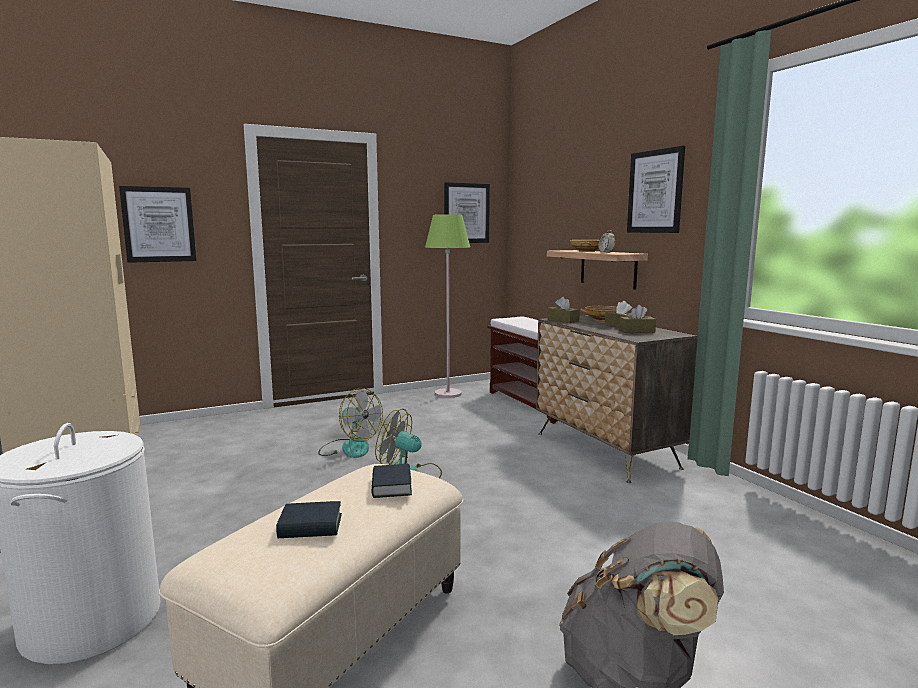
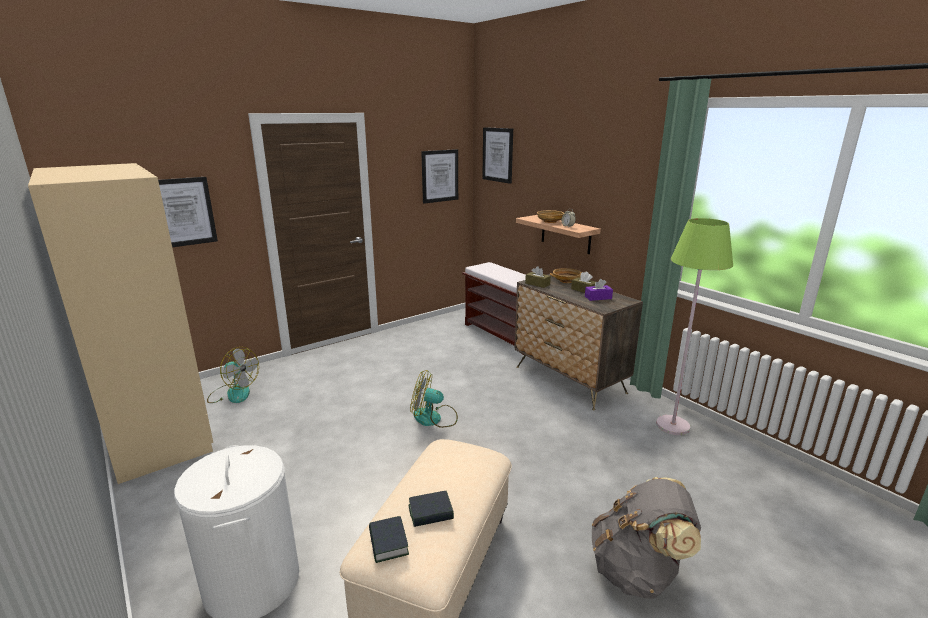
camera: 10 degrees left, 10 degrees up
(349, 448) = (375, 394): fan -> fan (233, 393)
(391, 486) = (467, 466): book -> book (388, 543)
(448, 394) = (432, 328): green floor lamp -> green floor lamp (672, 425)
(636, 331) = (598, 297): brown tissue box -> purple tissue box
(655, 191) = (608, 181): picture -> picture (498, 155)

